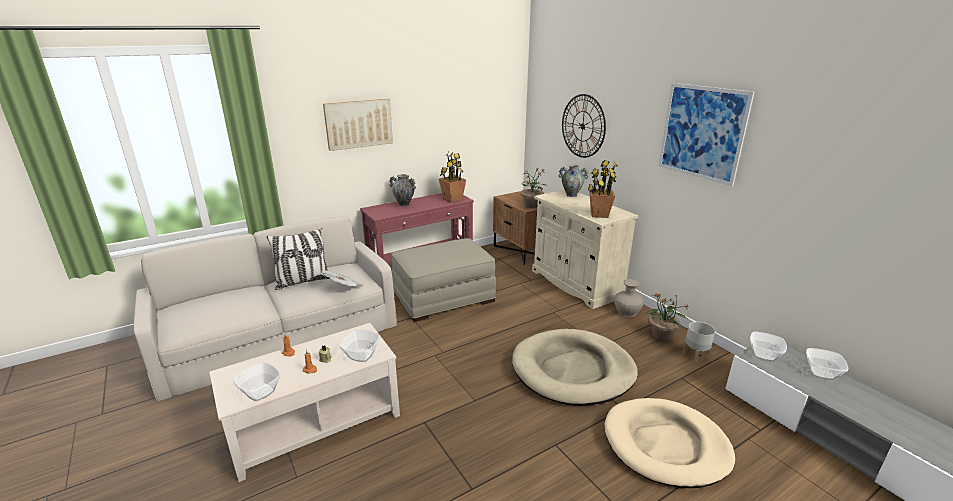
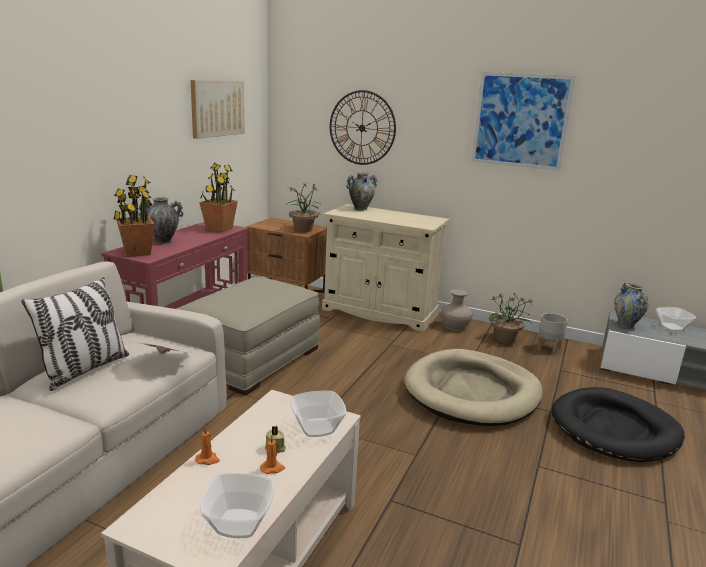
camera: 35 degrees left, 5 degrees down
(358, 124) = (96, 122): picture -> picture (217, 108)
(599, 214) = (416, 222): potted plant -> potted plant (137, 253)
(666, 445) = (614, 429): beige dog bed -> black dog bed
(764, 355) = (626, 325): bowl -> vase

